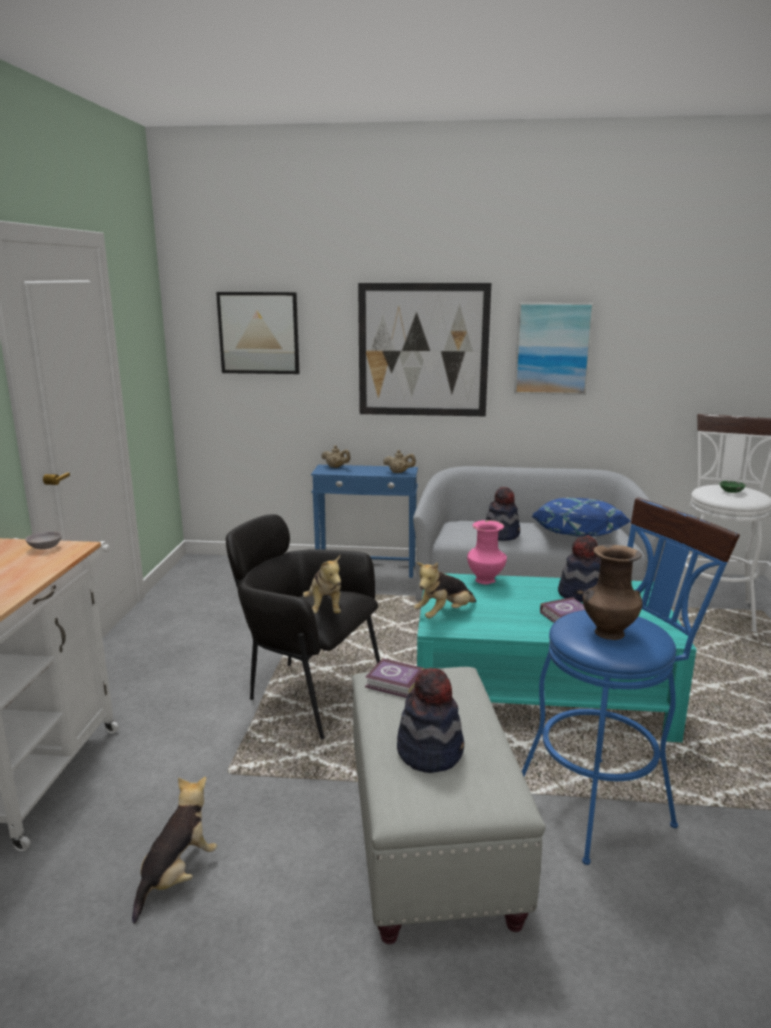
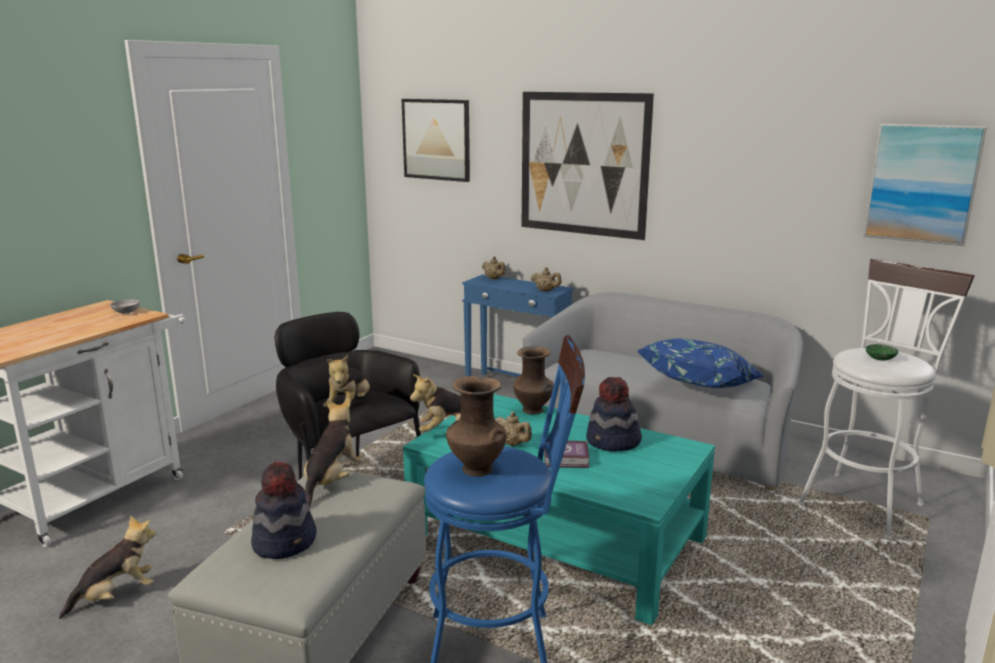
camera: 25 degrees right, 0 degrees up
(396, 683) = (332, 481): book -> plush toy
(486, 581) = (534, 410): pink vase -> brown vase
(501, 535) = (621, 370): hat -> none
(508, 613) = (512, 444): none -> beige teapot
(552, 348) = (718, 169): picture -> picture (922, 183)

